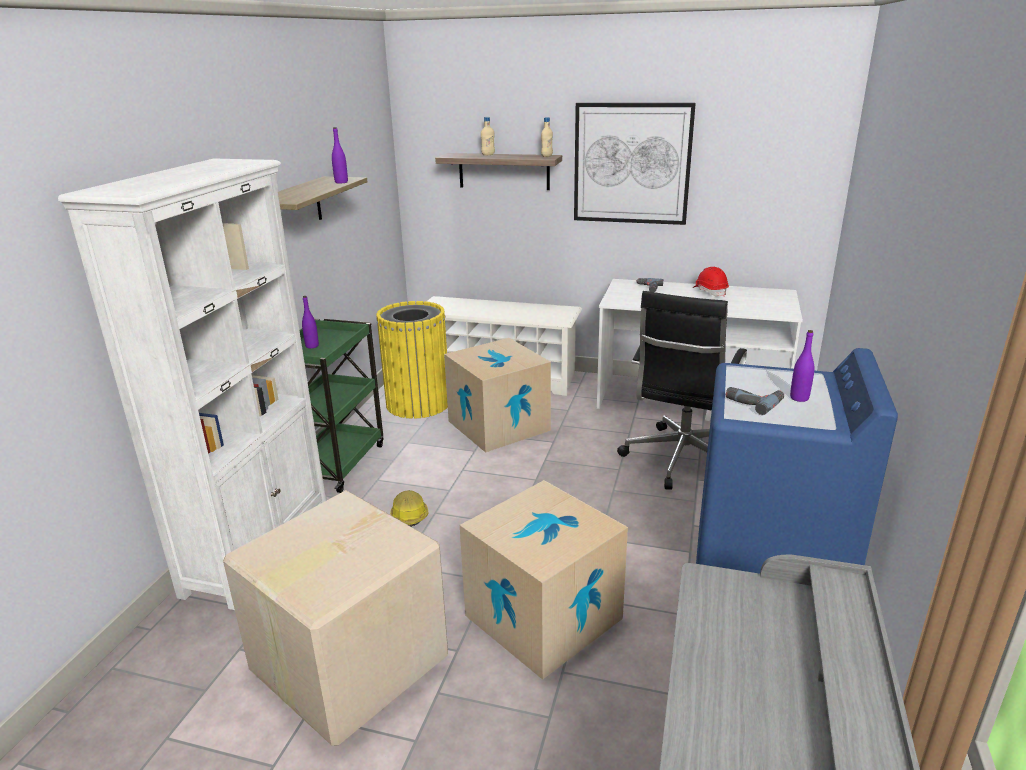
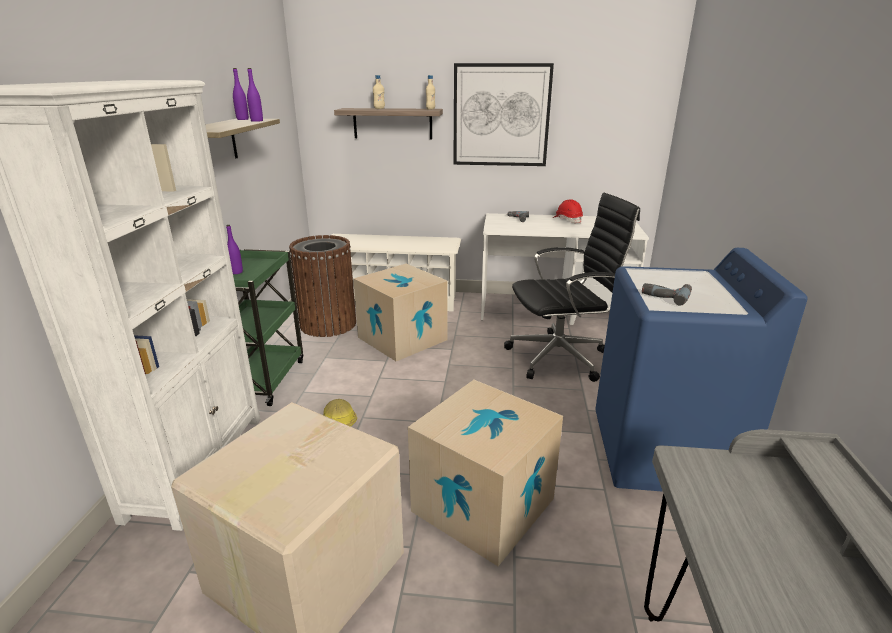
camera: 10 degrees left, 0 degrees up
(418, 403) = (328, 324): yellow trash can -> brown trash can
(681, 460) = (560, 357): black office chair -> black office chair turned 120 degrees counterclockwise
(799, 398) = (701, 290): purple bottle -> purple bottle (242, 119)

